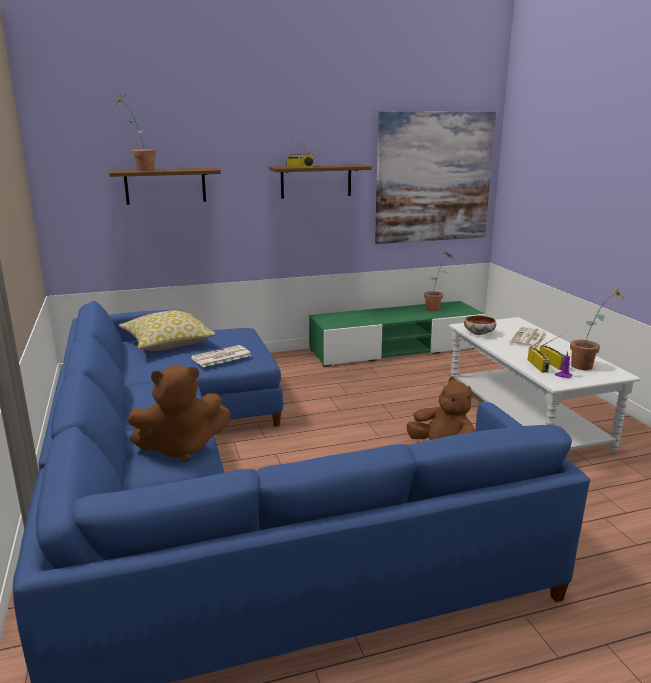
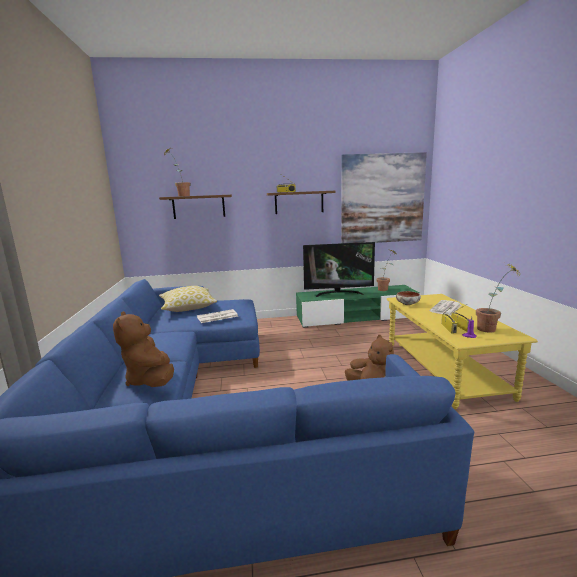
camera: 10 degrees right, 5 degrees down
(181, 448) = (150, 380): brown plush toy -> brown plush toy turned 75 degrees clockwise
(371, 315) = (338, 293): none -> television
(524, 417) = (443, 369): white coffee table -> yellow coffee table

